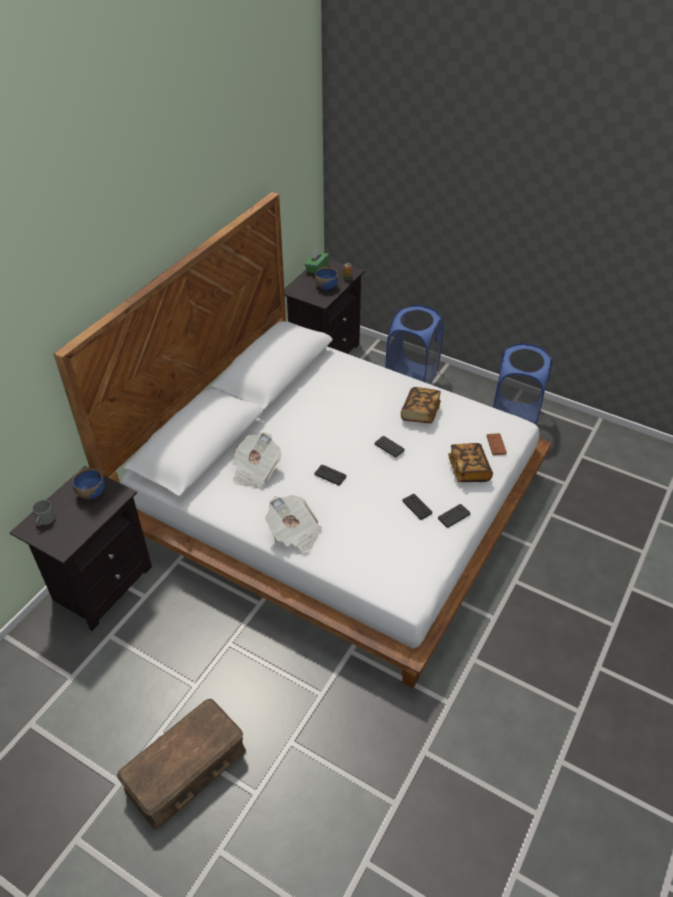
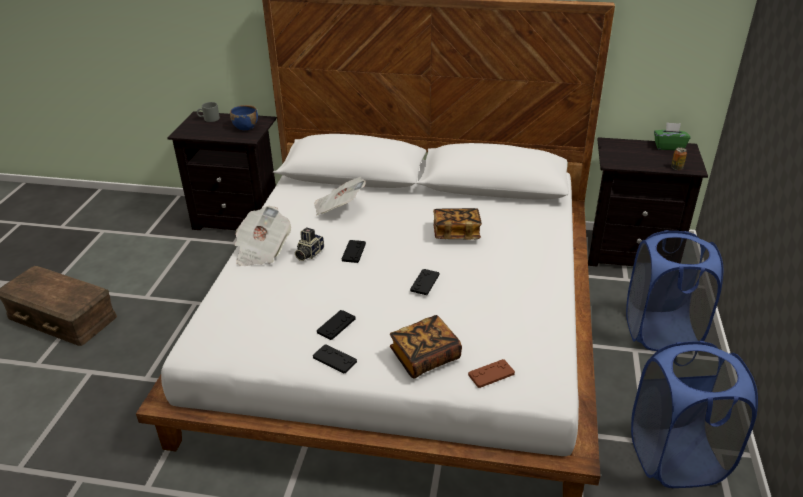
camera: 70 degrees right, 10 degrees down
(316, 503) = (308, 253): none -> camera
(326, 286) = (643, 159): blue bowl -> none
(420, 412) = (504, 294): book -> book (456, 233)

